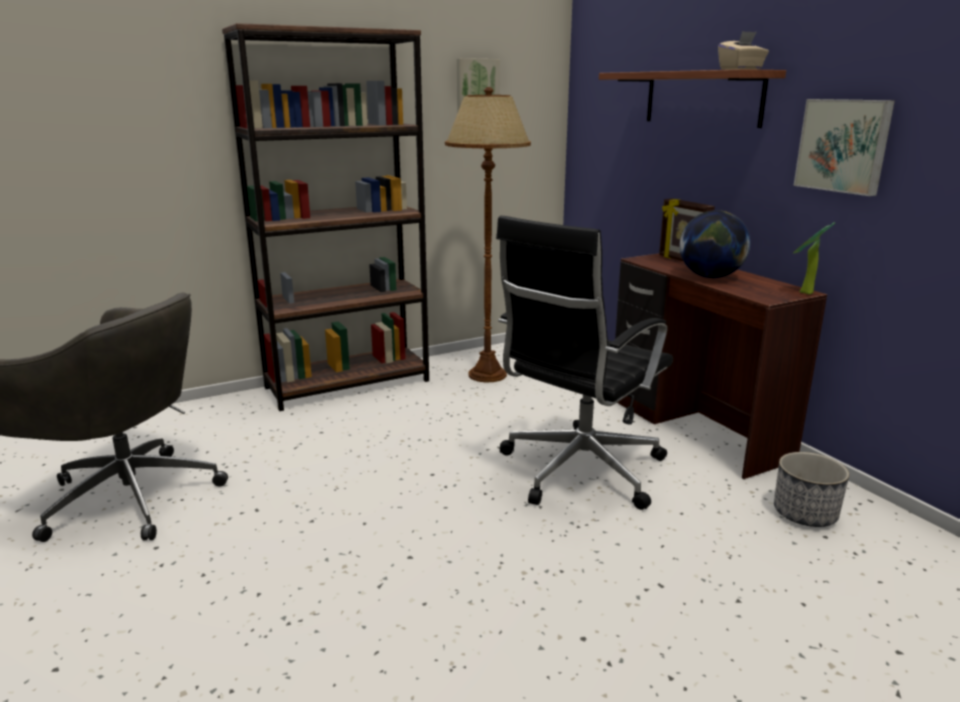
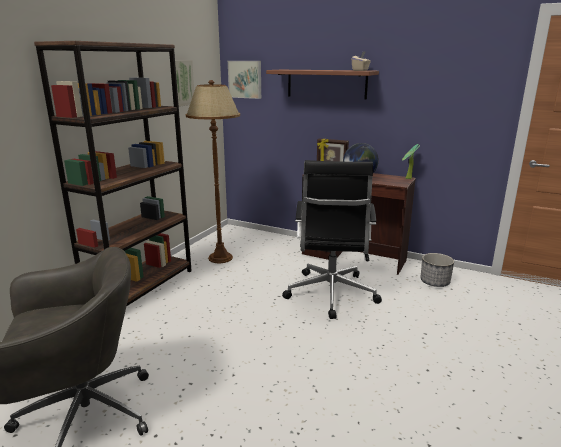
camera: 35 degrees left, 0 degrees up
(844, 145) = (415, 107): picture -> picture (245, 79)

